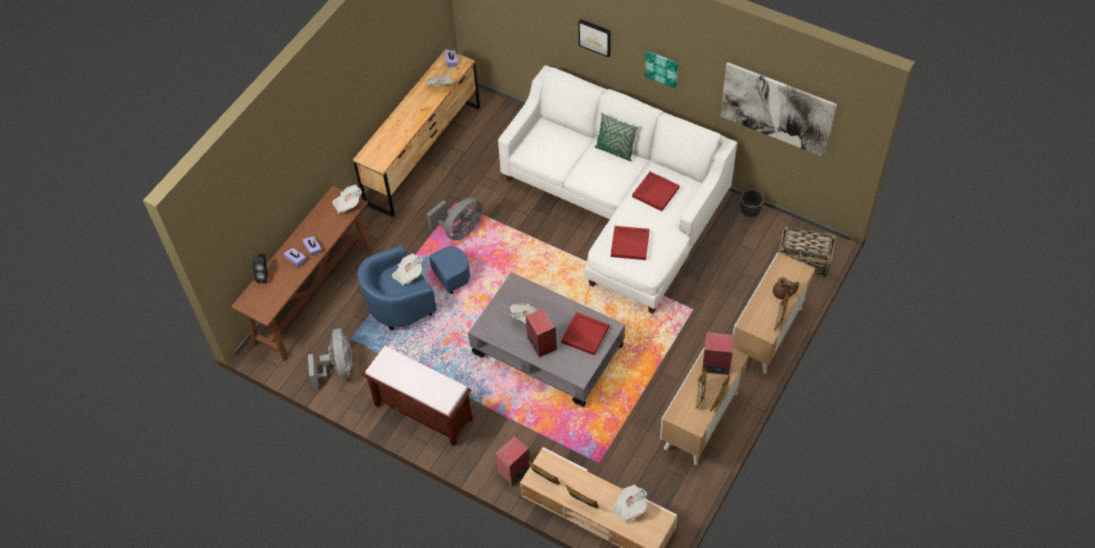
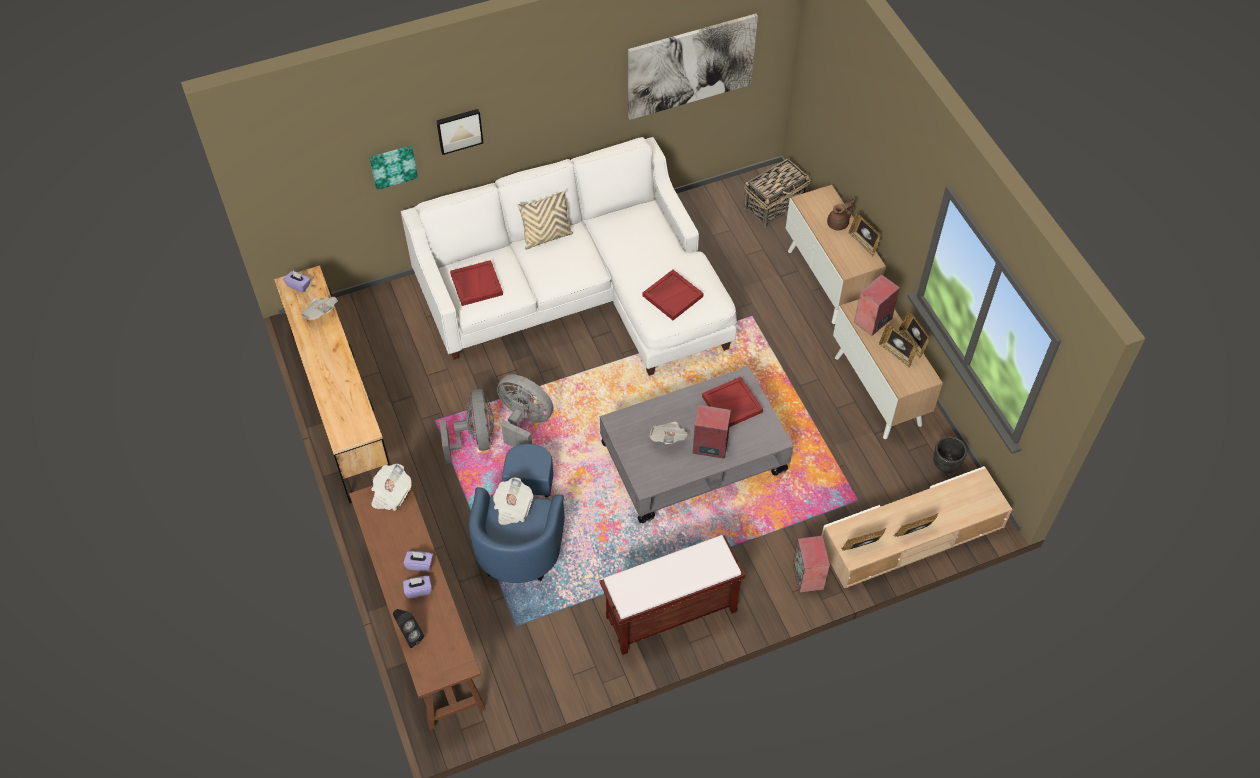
camera: 55 degrees left, 0 degrees up
(338, 368) = (544, 661): grey fan -> grey fan (524, 422)
(615, 151) = (546, 237): green pillow -> beige pillow
(628, 507) = (947, 498): newspaper -> none
(655, 192) = (631, 238): red tray -> red tray (476, 284)
(662, 68) = (549, 111): picture -> picture (393, 166)
(750, 211) = (684, 204): black planter -> black planter (946, 464)

